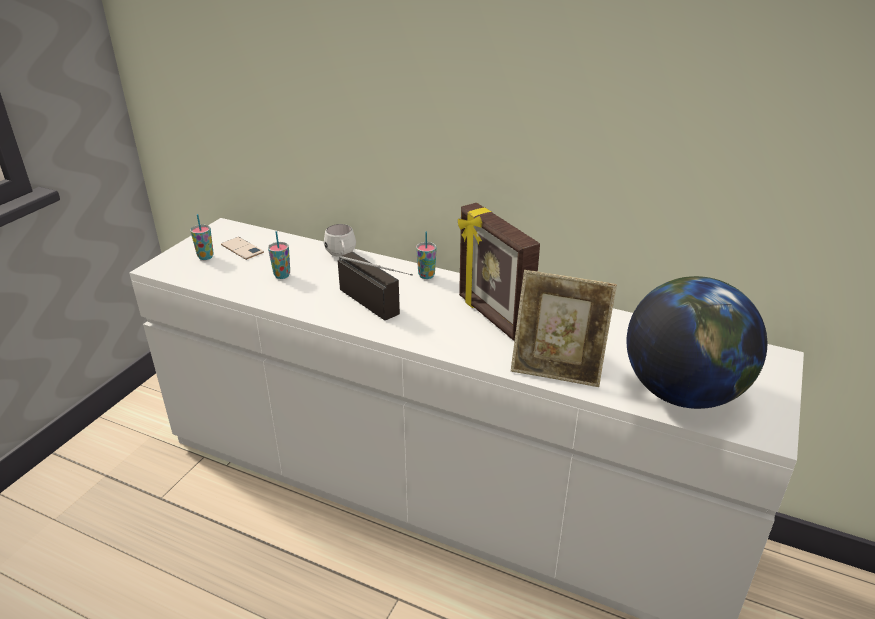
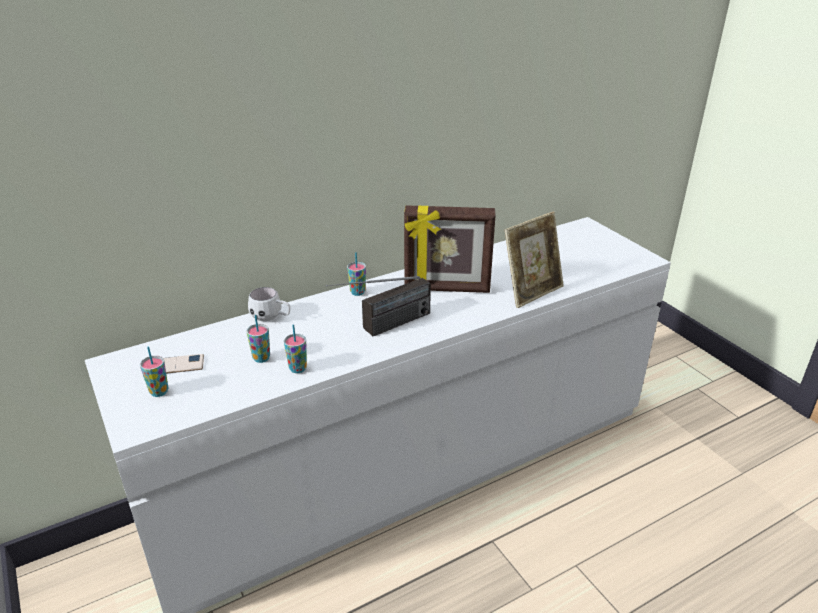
camera: 55 degrees left, 0 degrees up
(283, 296) = (298, 369): none -> cup
(383, 309) = (382, 328): radio -> radio turned 150 degrees clockwise
(682, 392) = (591, 264): globe -> none

